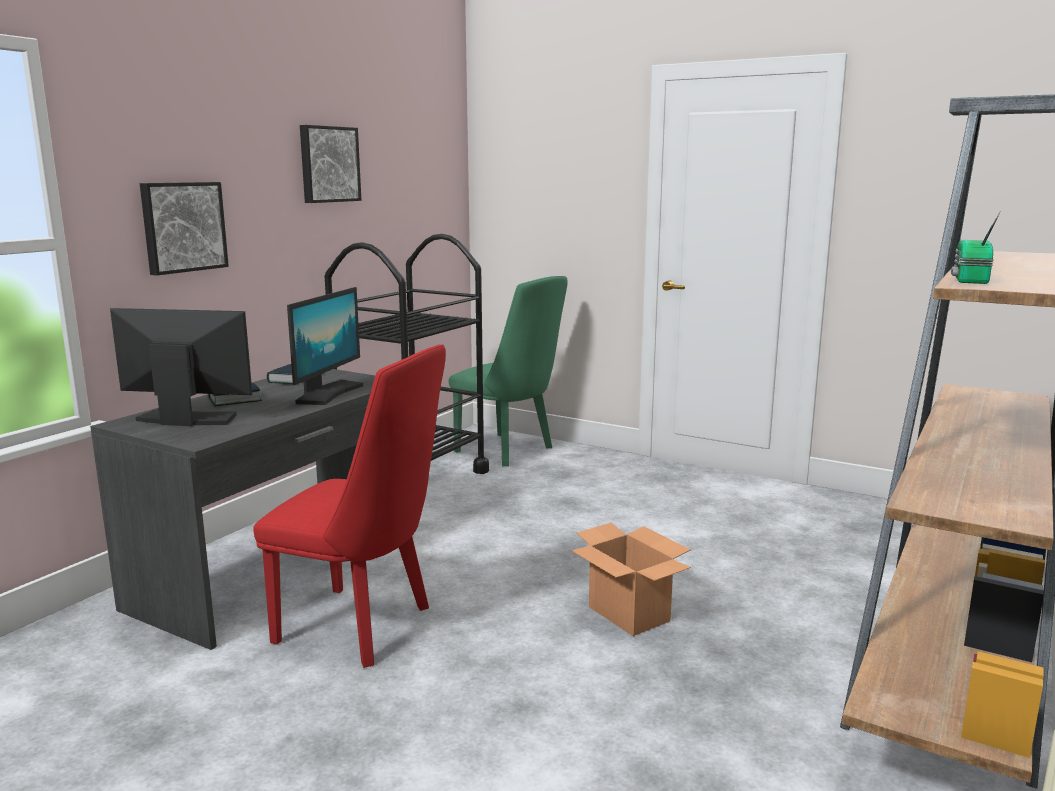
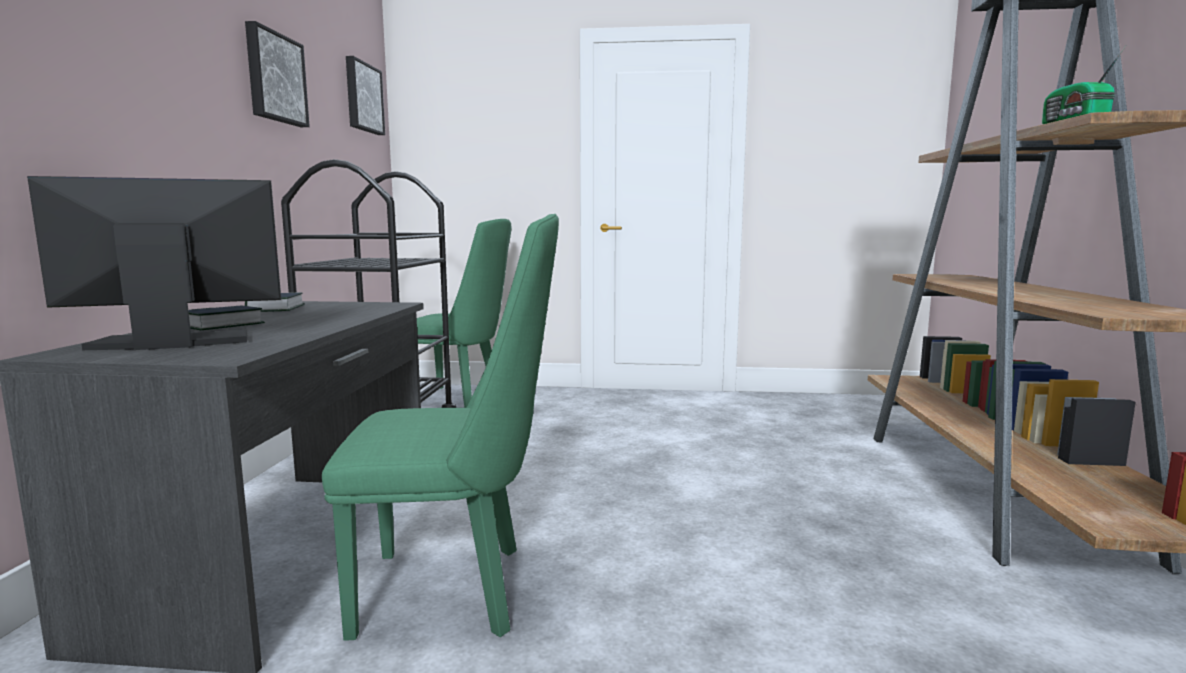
camera: 25 degrees left, 5 degrees down
(182, 227) = (113, 101): picture -> picture (362, 97)
(328, 393) = (345, 314): monitor -> none
(365, 627) = (458, 589): red chair -> green chair
(629, 614) = (720, 511): cardboard box -> none

